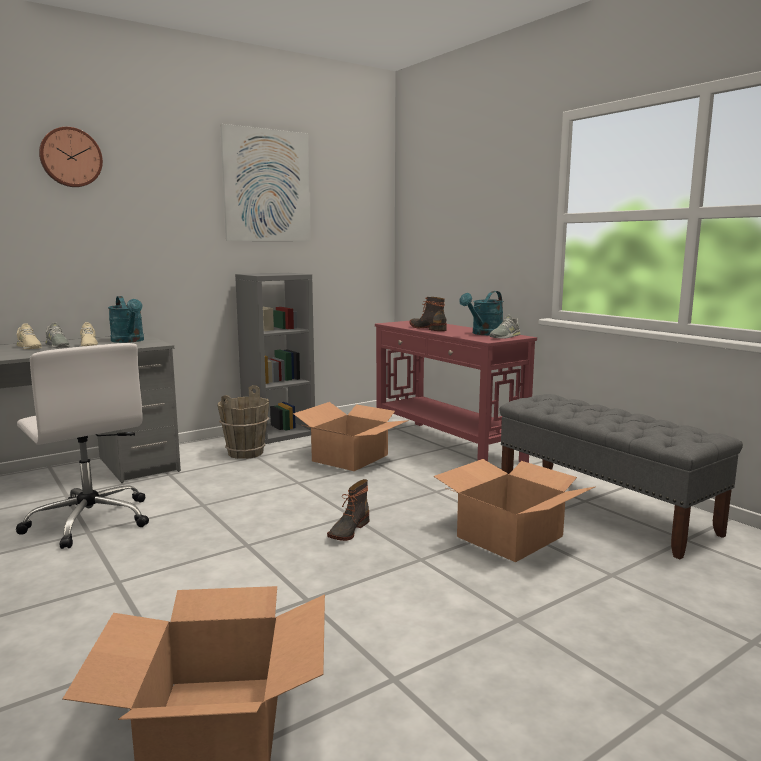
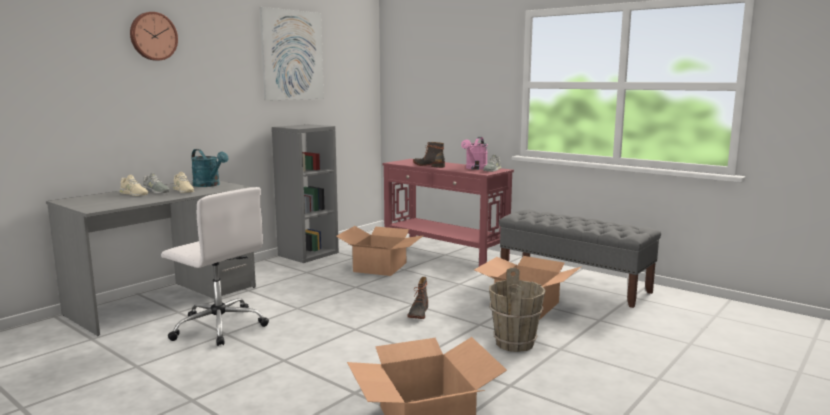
camera: 15 degrees left, 0 degrees up
(246, 453) = (296, 270): brown bucket -> brown bucket (515, 343)
(484, 334) = (475, 168): turquoise watering can -> pink watering can

